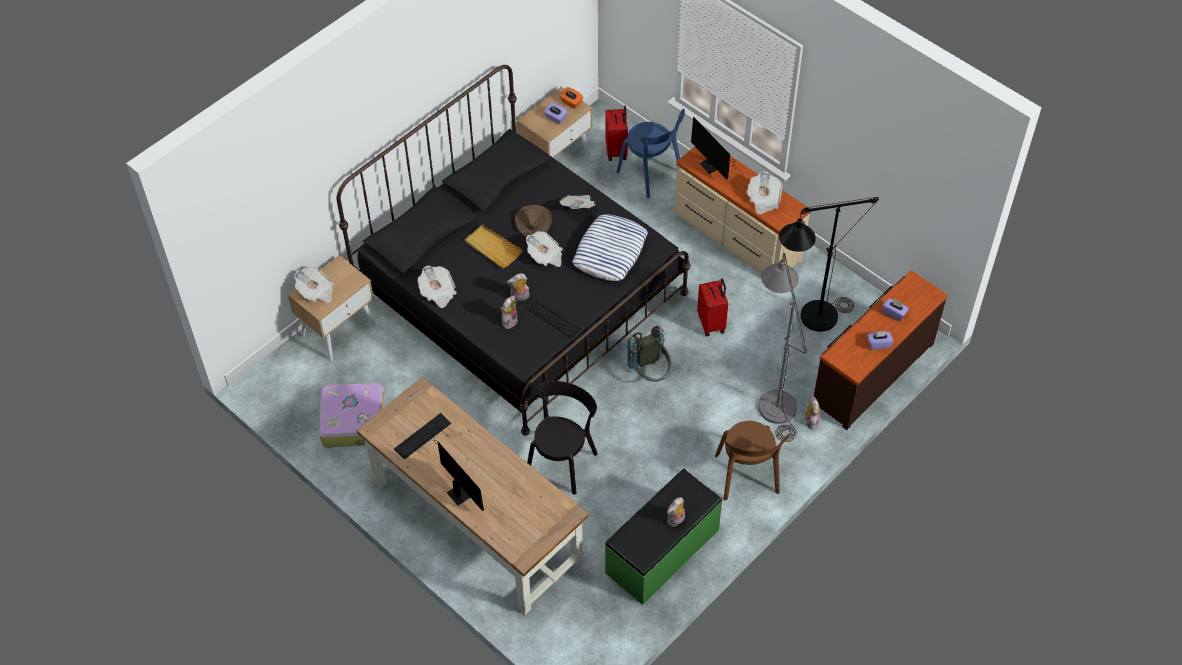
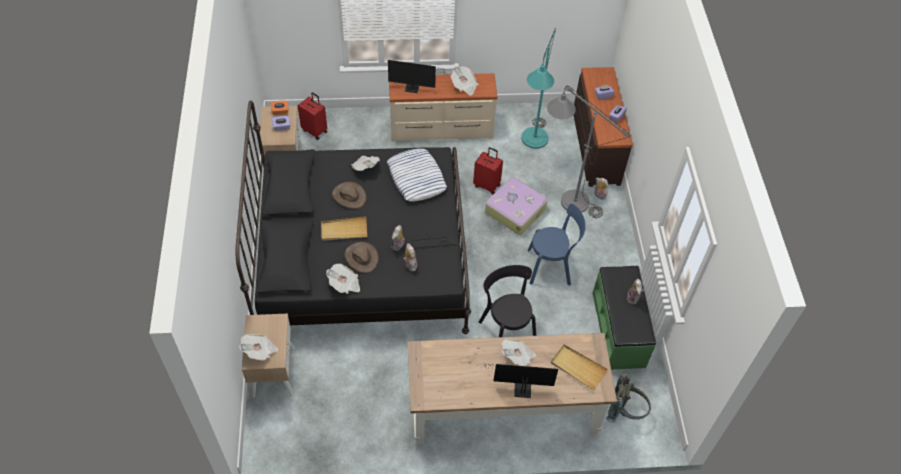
camera: 50 degrees left, 0 degrees up
(354, 420) = (355, 417): suitcase -> suitcase (515, 210)
(422, 436) = (455, 376): keyboard -> none
(478, 282) = (361, 257): none -> brown hat
(527, 519) = (578, 368): none -> beige tray
(545, 256) = (382, 210): newspaper -> newspaper (517, 356)
(650, 374) = (491, 239): grey backpack -> grey backpack (626, 412)
(651, 174) = (352, 129): blue chair -> blue chair (551, 267)
(747, 477) = (607, 251): brown chair -> none
(809, 320) = (533, 144): black floor lamp -> turquoise floor lamp

